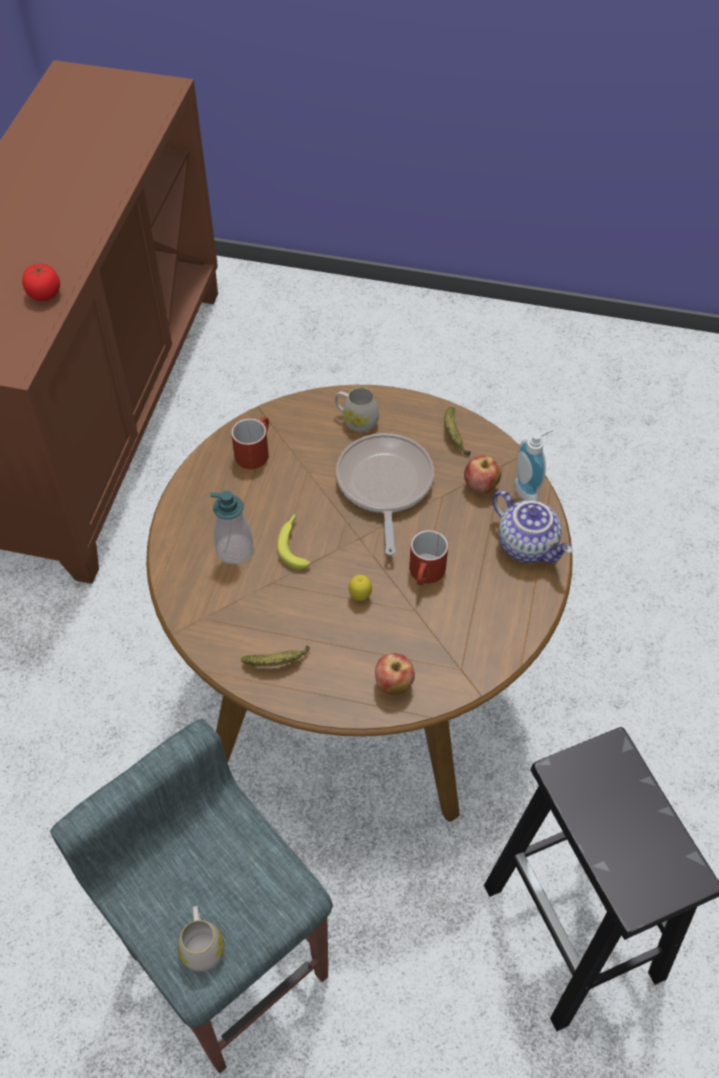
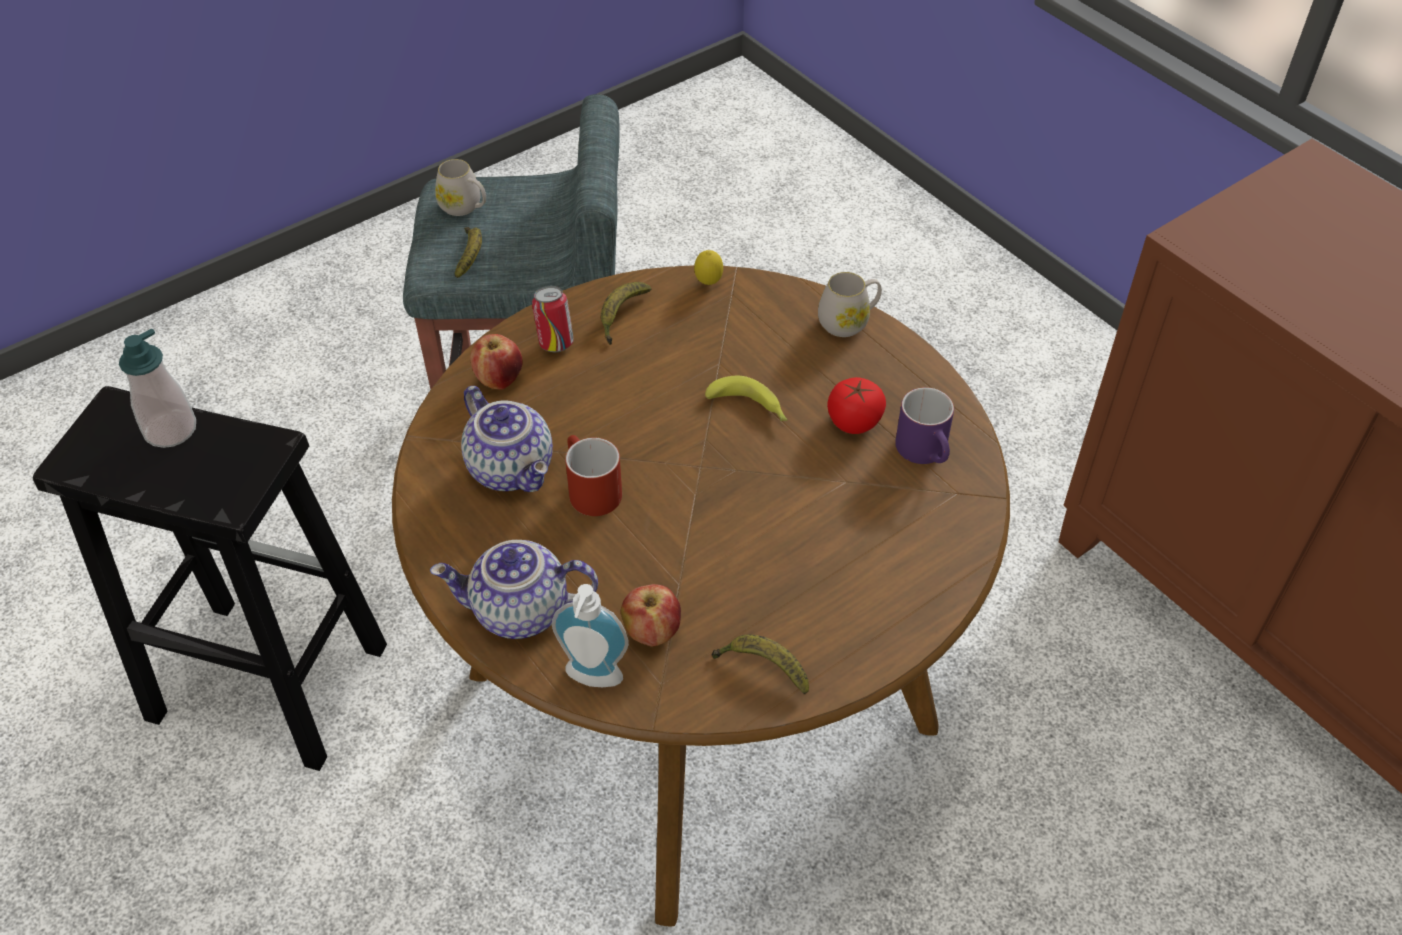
camera: 130 degrees right, 5 degrees down
(44, 294) = (1333, 316): tomato -> tomato (854, 422)
(234, 550) = (792, 359): soap dispenser -> soap dispenser (170, 430)
(254, 451) = (927, 452): red mug -> purple mug
(255, 884) = (470, 256): none -> banana
(335, 680) = (555, 343): none -> can
(356, 420) = (889, 580): white mug -> white mug (848, 321)
(360, 597) = (624, 418): lemon -> lemon (708, 283)
(384, 485) = (752, 537): frying pan -> none
(449, 621) = (513, 468): none -> teapot

